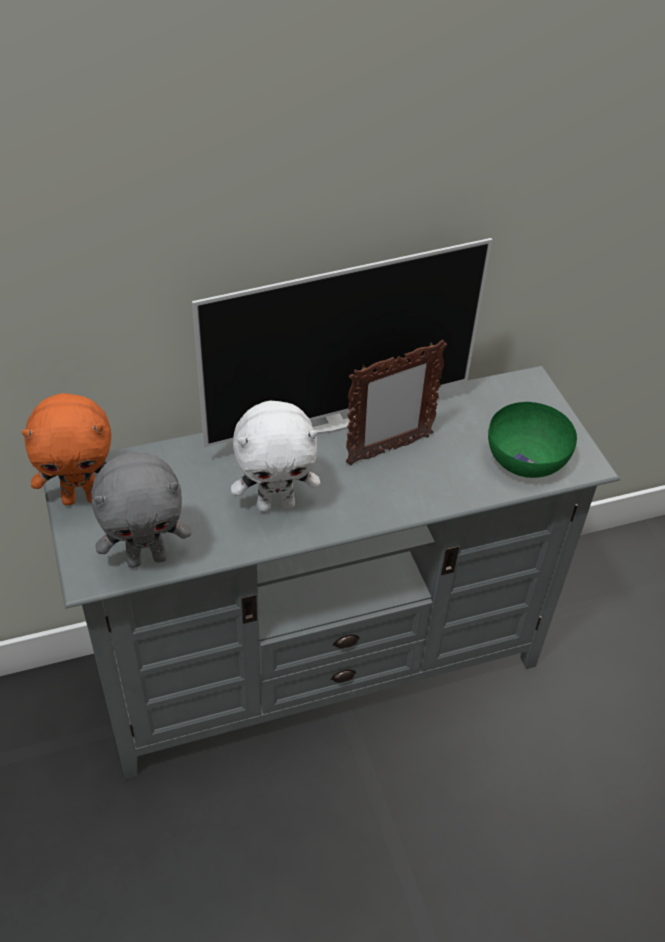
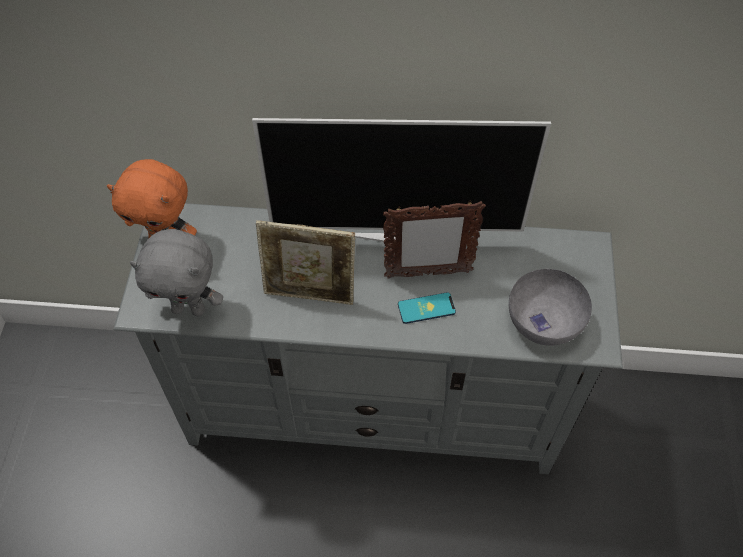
camera: 25 degrees right, 10 degrees up
(276, 504) = (310, 294): white plush toy -> picture frame
(405, 481) = (426, 308): none -> phone
(527, 459) = (545, 322): green bowl -> grey bowl

